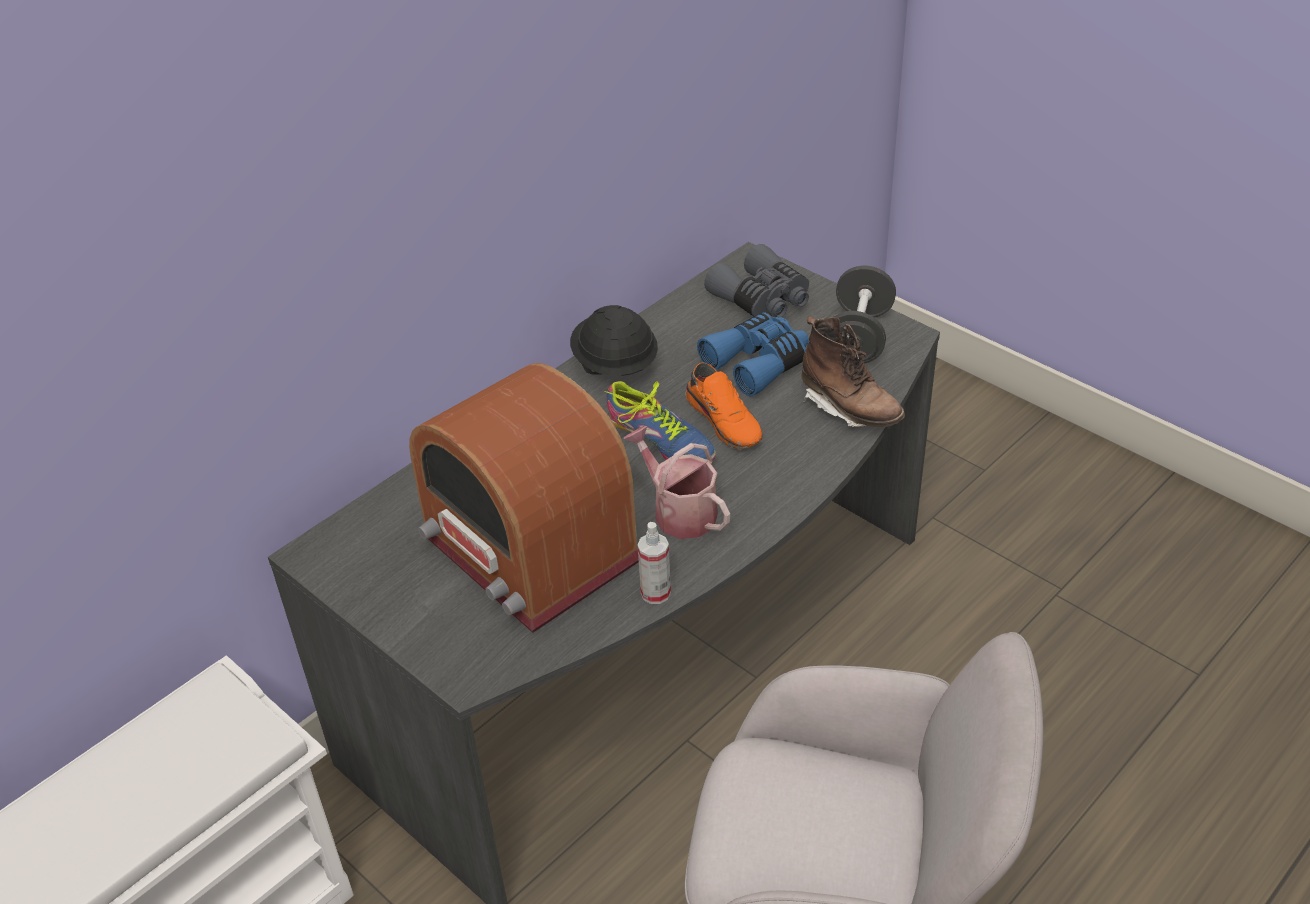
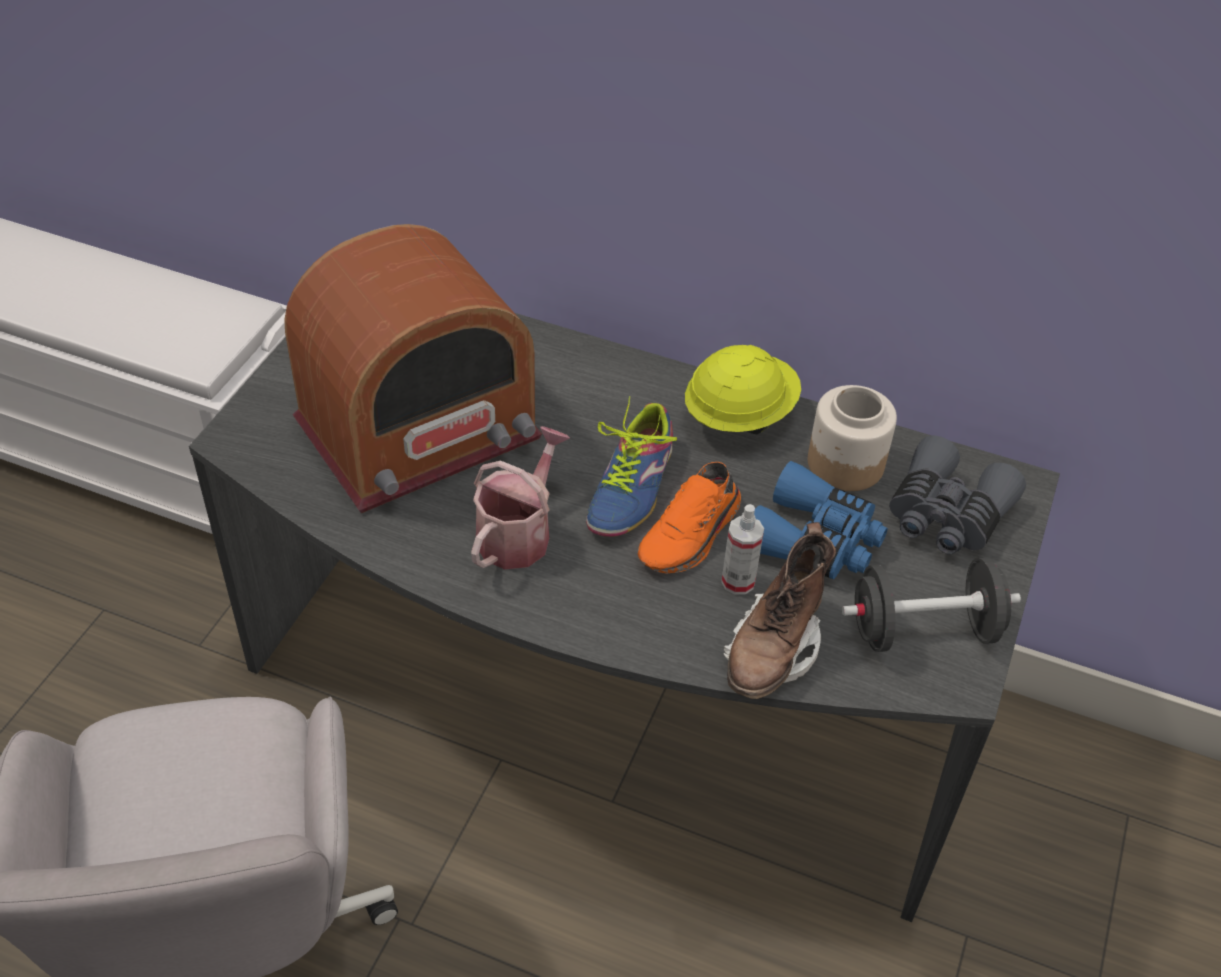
camera: 65 degrees right, 5 degrees up
(529, 548) = (419, 430): radio -> radio turned 150 degrees counterclockwise
(614, 366) = (739, 415): black hard hat -> yellow hard hat
(655, 593) = (386, 545): spray bottle -> spray bottle (738, 581)
(691, 329) = (844, 463): none -> jar

